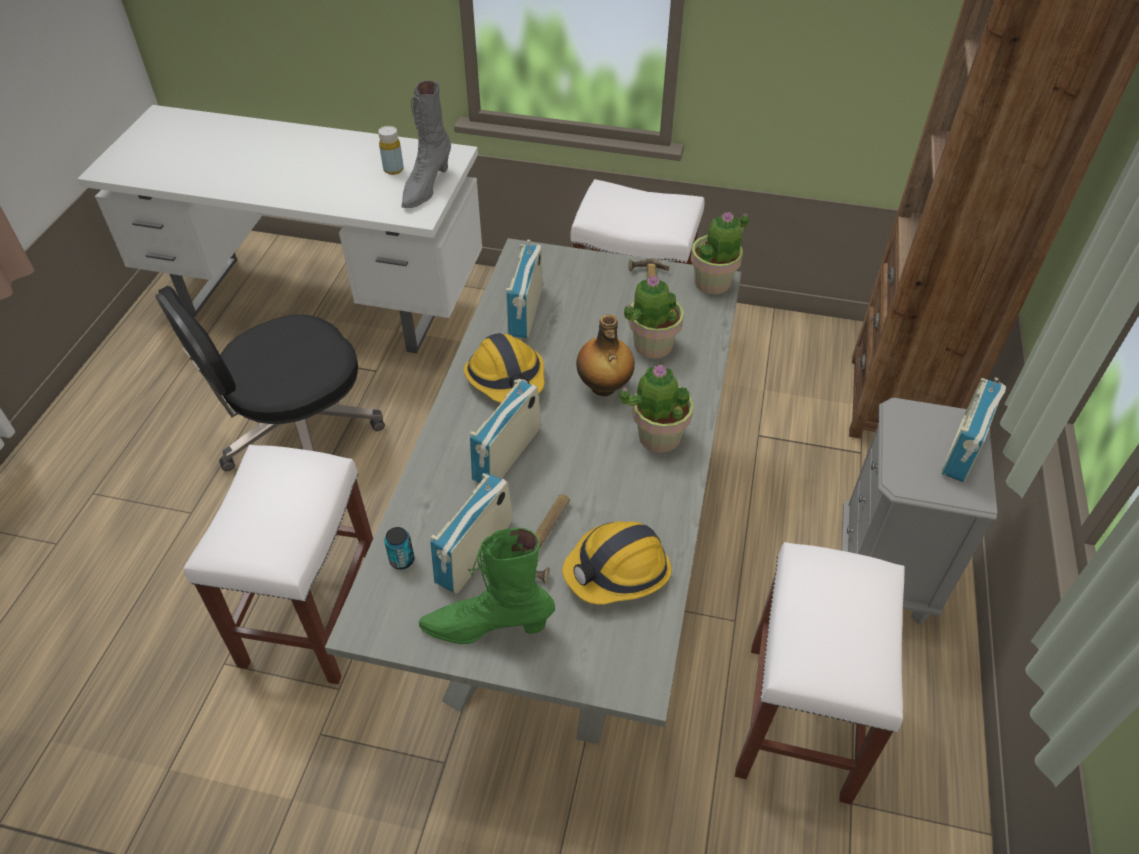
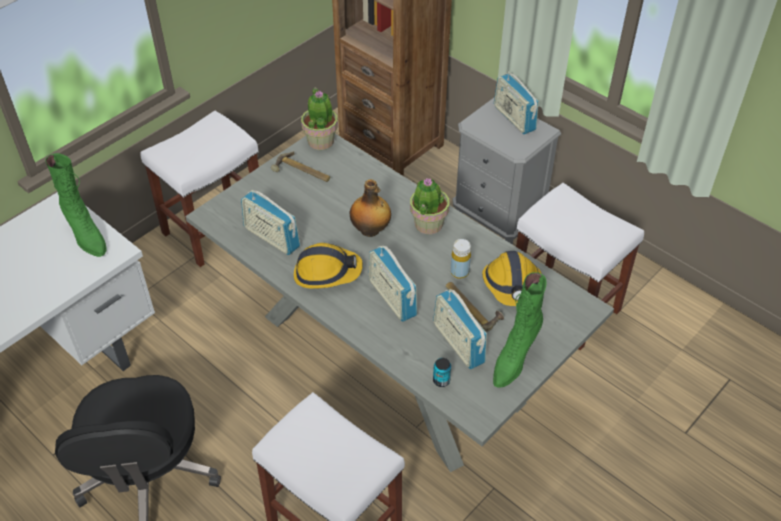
camera: 60 degrees left, 0 degrees up
(393, 169) = (42, 245): yellow bottle -> yellow bottle (459, 272)
(426, 187) = (86, 235): grey boot -> green boot
(652, 345) = (352, 193): potted plant -> none

